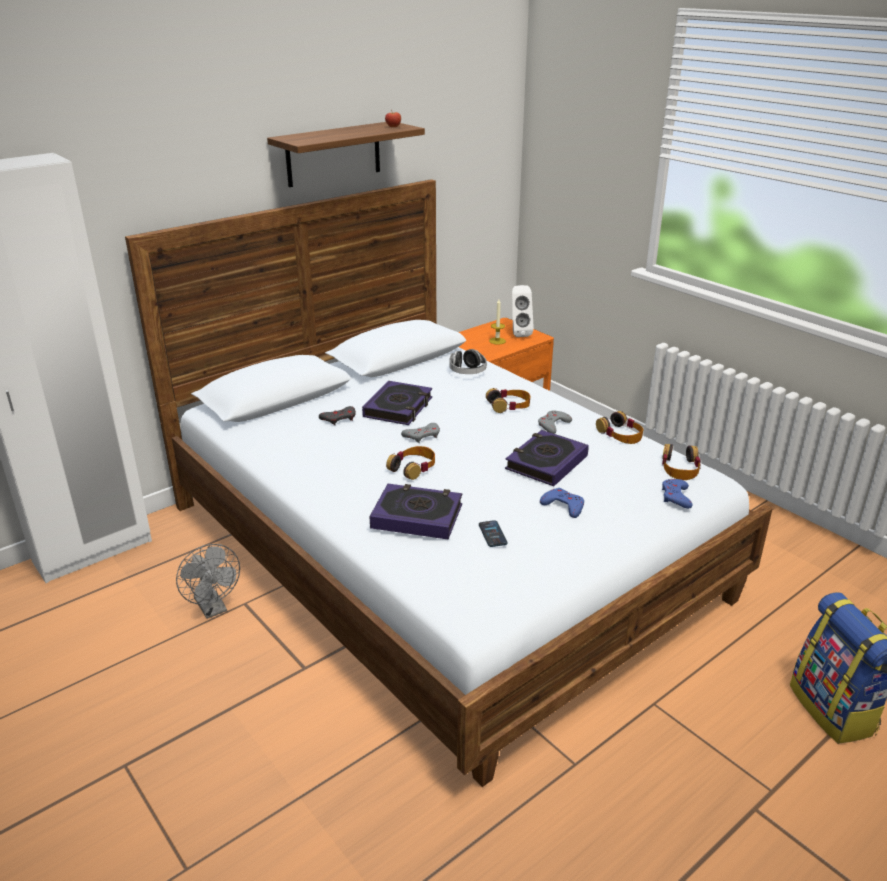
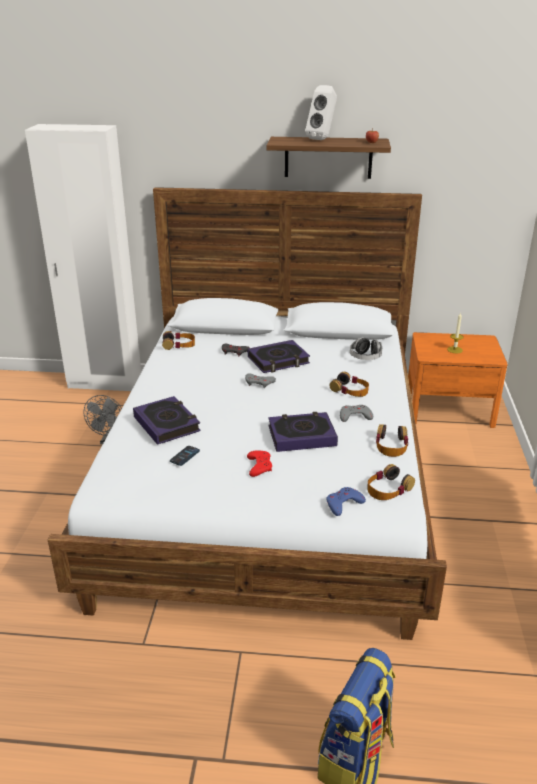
camera: 45 degrees right, 0 degrees up
(413, 467) = (219, 398): headphones -> headphones (179, 345)
(519, 333) = (483, 351): white speaker -> white speaker (322, 139)
(563, 506) = (259, 466): blue game controller -> red game controller

